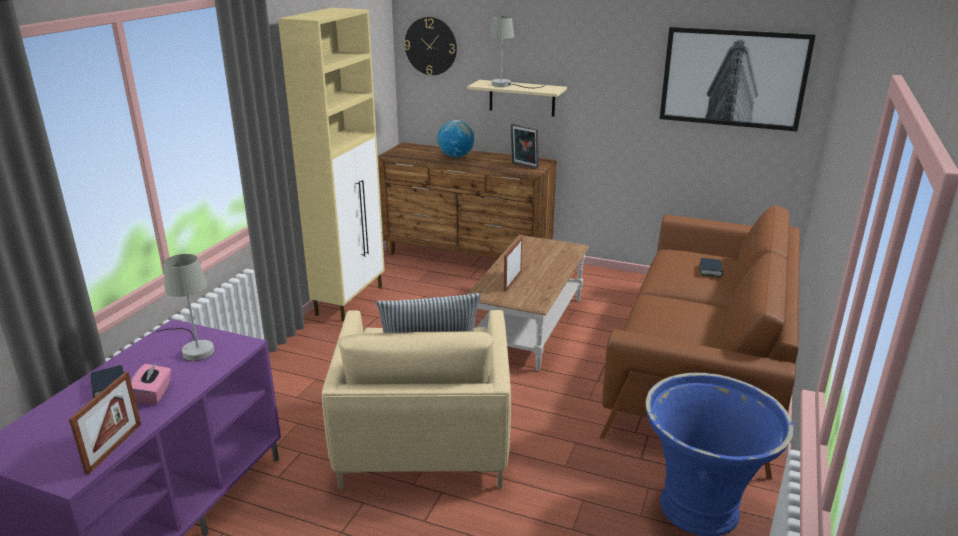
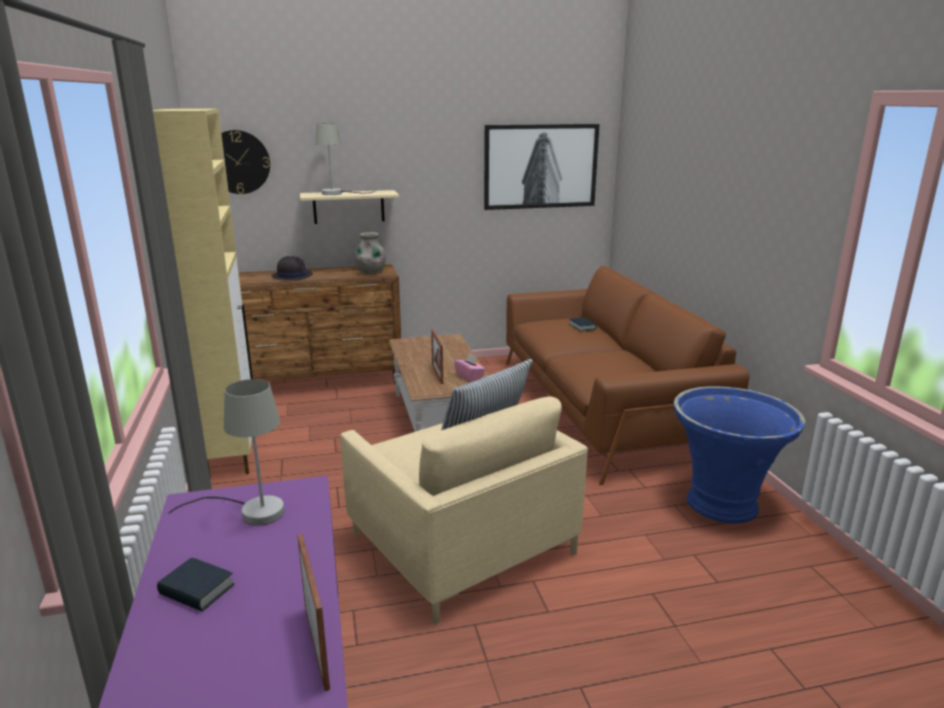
camera: 35 degrees left, 5 degrees down
(153, 394) = (275, 573): pink tissue box -> pink tissue box (469, 377)
(456, 156) = (292, 276): globe -> black hat
(524, 166) = (371, 272): picture frame -> grey vase

